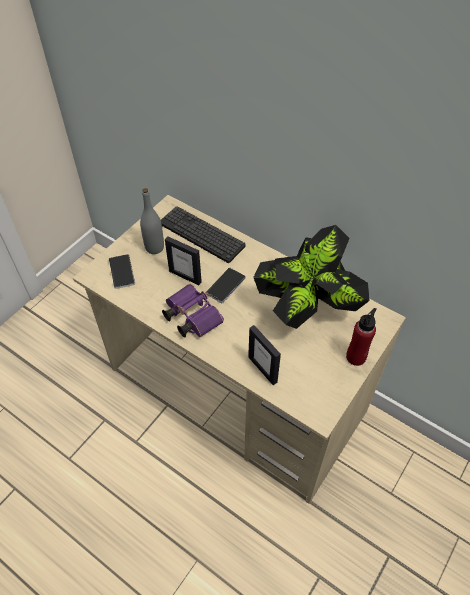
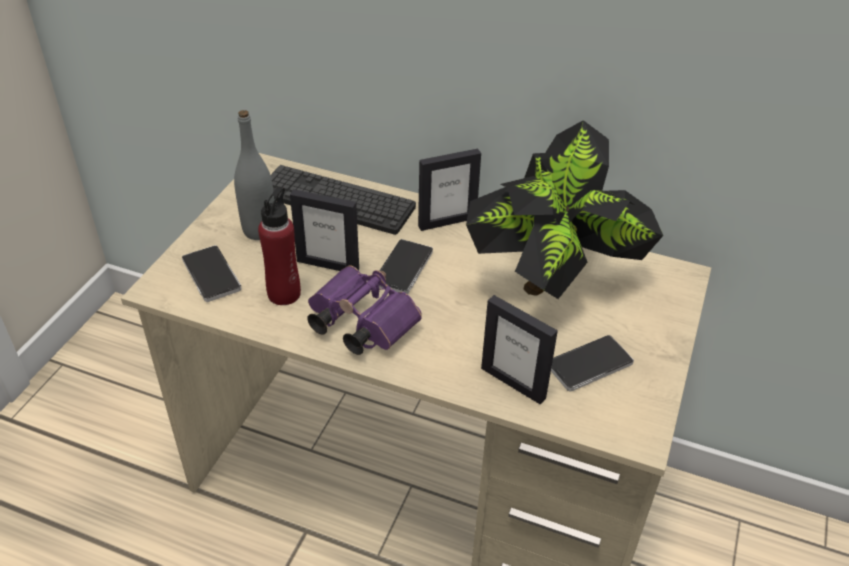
camera: 15 degrees left, 10 degrees down
(260, 259) = (447, 222): none -> picture frame
(309, 366) = (589, 364): none -> phone
(356, 357) = (659, 337): red bottle -> red bottle (284, 293)

